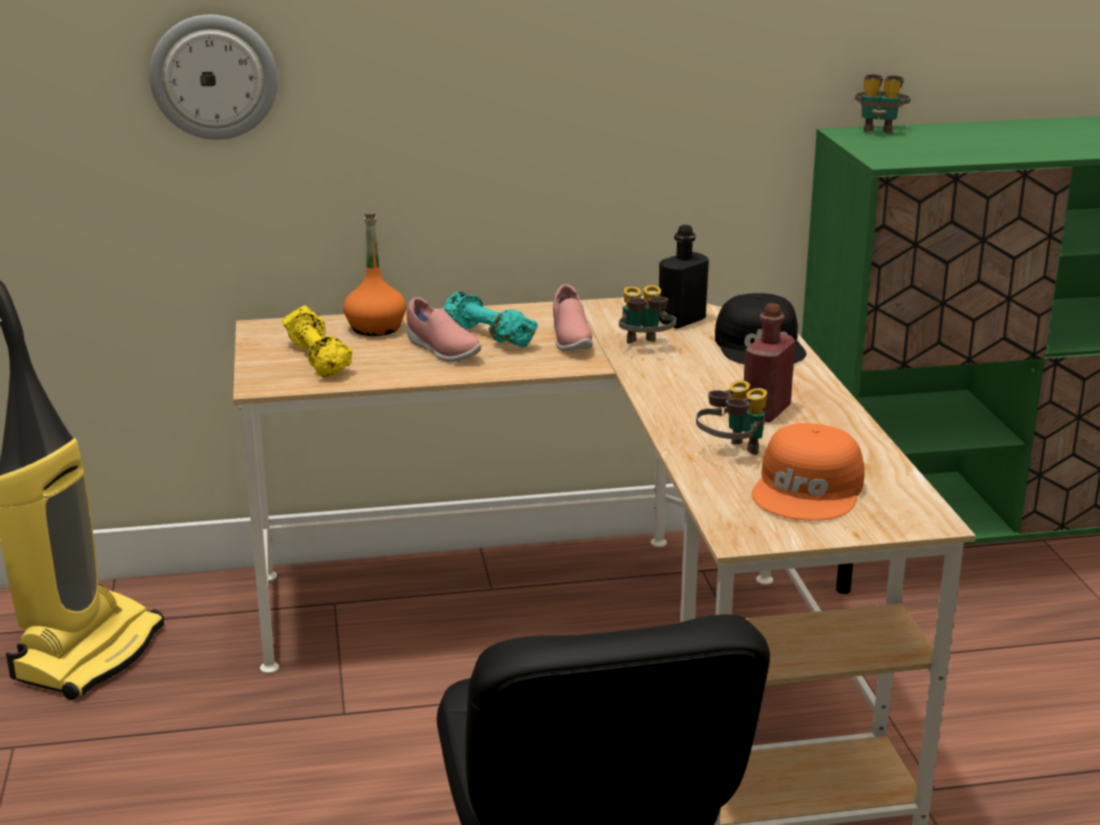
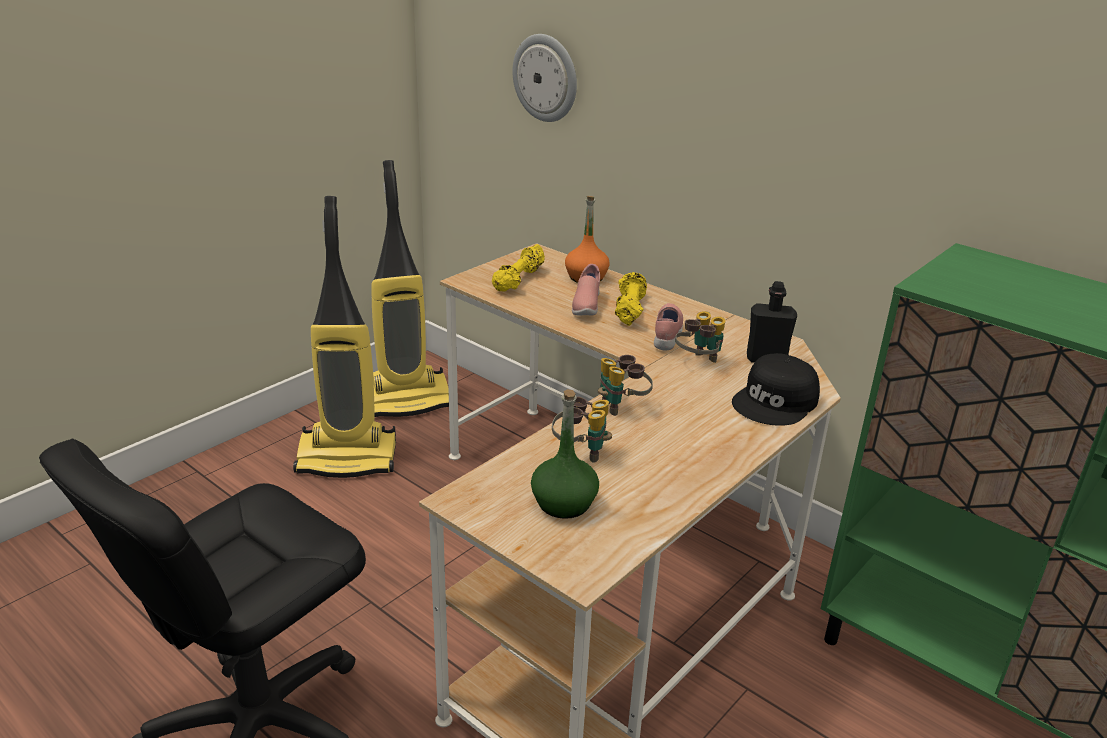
camera: 50 degrees right, 5 degrees up
(142, 750) = (348, 457): none -> vacuum cleaner
(487, 336) = (629, 310): turquoise dumbbell -> yellow dumbbell
(570, 340) = (667, 335): pink shoe -> pink shoe turned 150 degrees clockwise
(766, 411) = (668, 442): red bottle -> none
(809, 490) = (564, 503): orange cap -> green bottle
(879, 129) = (1007, 262): binoculars -> binoculars (622, 406)

